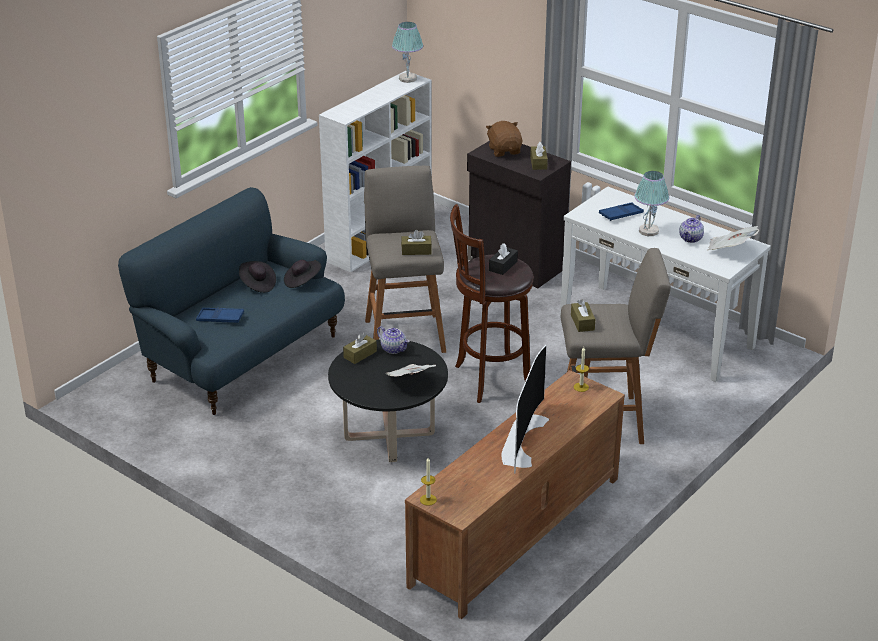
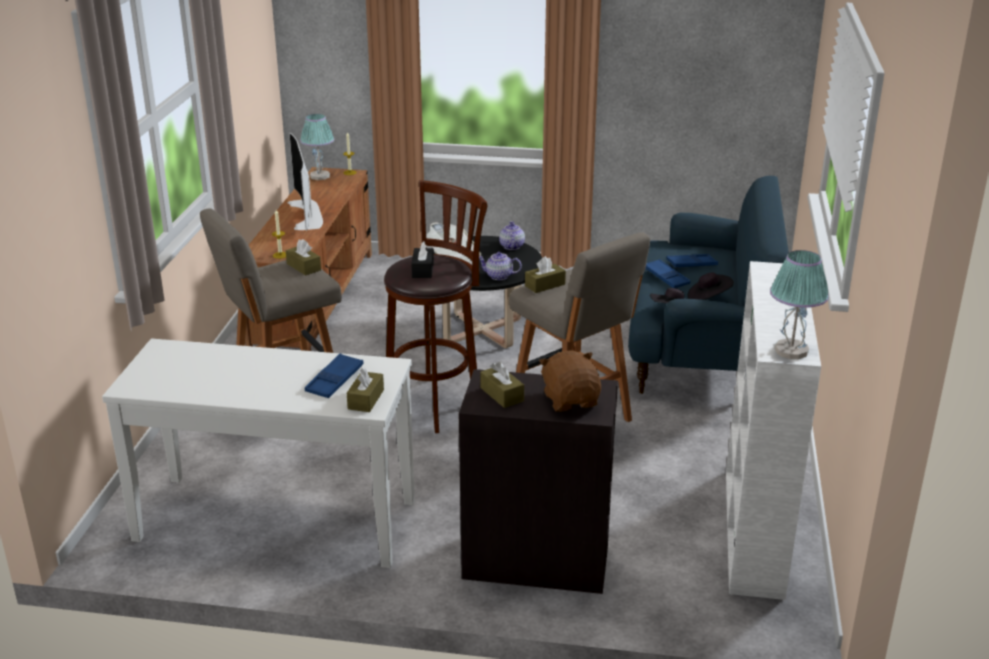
camera: 150 degrees right, 5 degrees down
(259, 312) = (666, 277): none -> blue tray
(360, 354) = (523, 265): brown tissue box -> brown tissue box (366, 399)
(504, 150) = (571, 400): brown plush toy -> brown plush toy turned 150 degrees counterclockwise
(648, 231) = (283, 368): table lamp -> table lamp (320, 176)
(691, 239) = (219, 373): teapot -> teapot (511, 246)
(730, 250) = (159, 373): newspaper -> none

